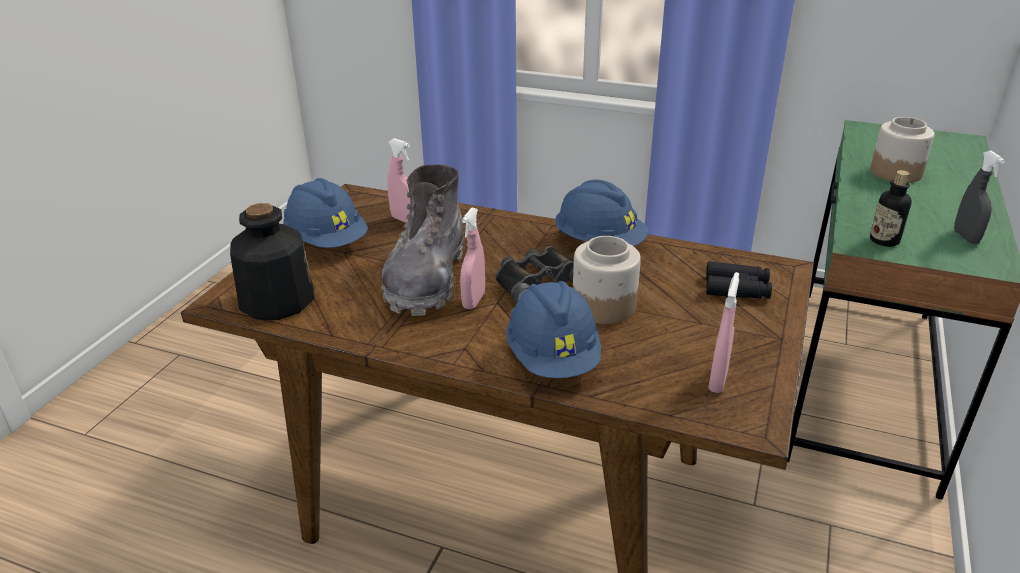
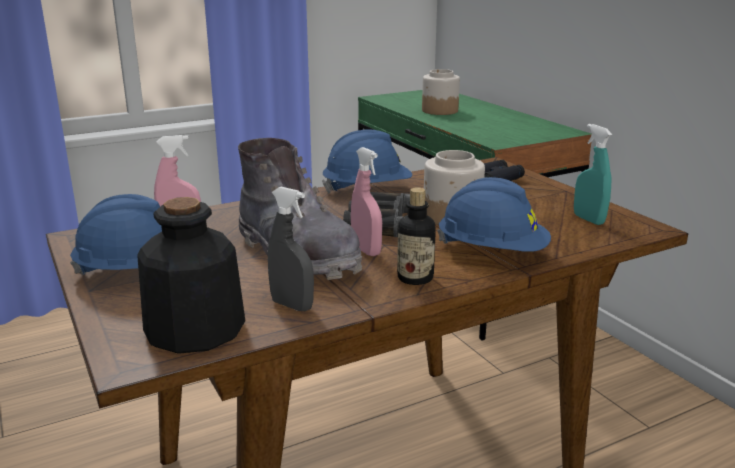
camera: 50 degrees left, 10 degrees down
(718, 380) = (588, 219): pink spray bottle -> turquoise spray bottle
(884, 240) = (504, 137): bottle -> bottle (415, 278)
(966, 237) = (531, 125): grey spray bottle -> grey spray bottle (292, 305)

